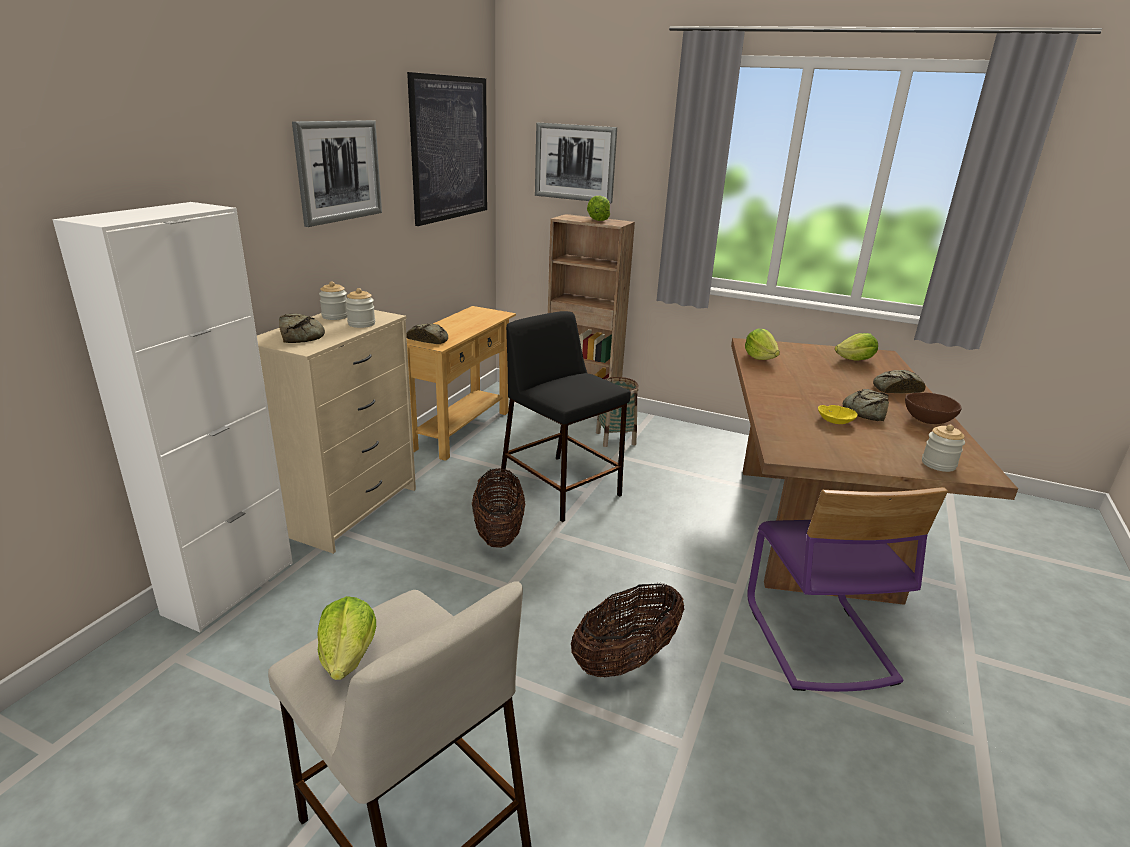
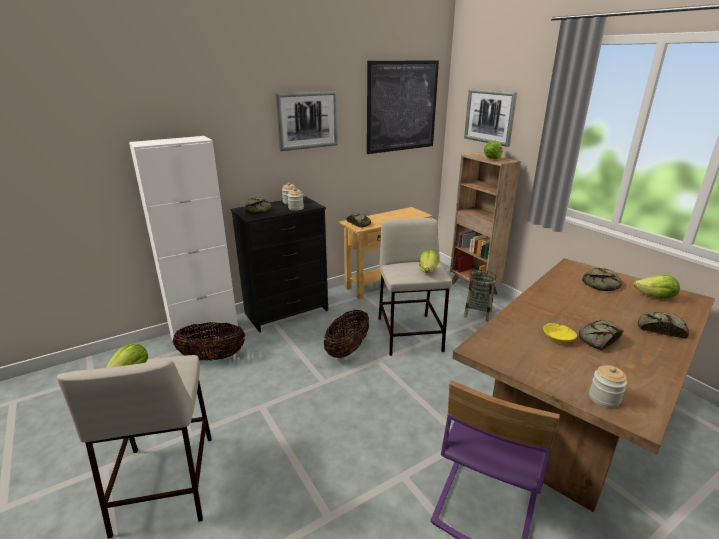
camera: 35 degrees right, 0 degrees up
(349, 510) = (286, 312): beige dresser -> black dresser
(561, 487) = (410, 334): black stool -> beige stool
(626, 659) = (345, 451): basket -> basket (212, 357)
(760, 358) = (564, 277): lettuce -> lettuce (428, 271)
(800, 358) = (602, 284): none -> bread
(927, 421) = (651, 362): brown bowl -> none

